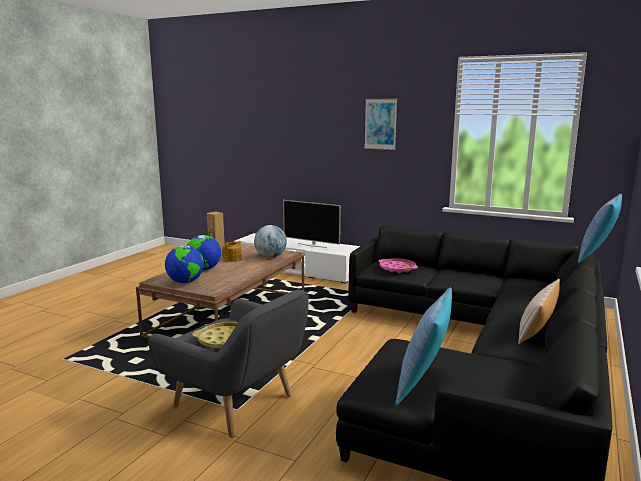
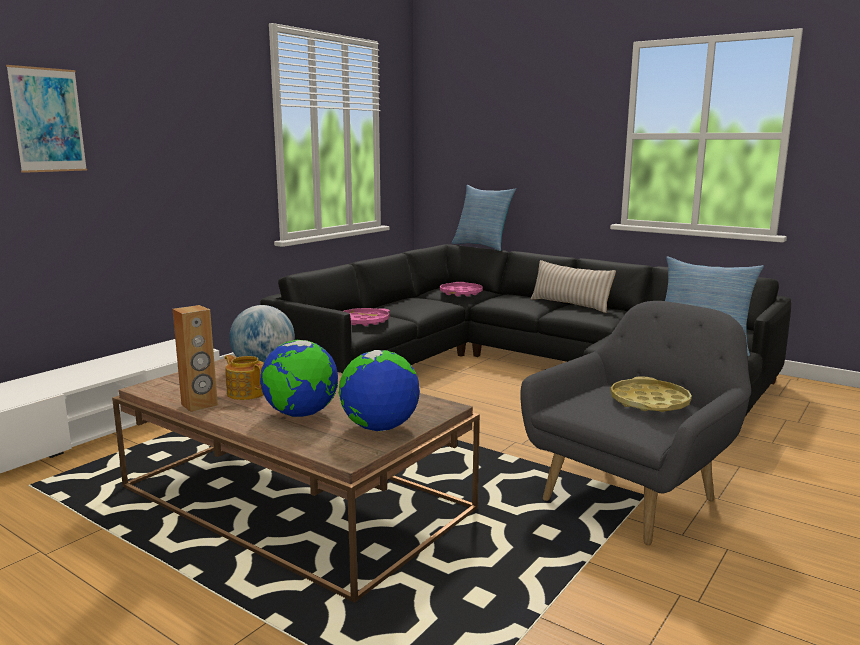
camera: 80 degrees left, 0 degrees up
(312, 245) = (122, 364): television -> none
(380, 124) = (180, 119): picture -> picture (48, 120)
(524, 287) = (461, 293): none -> pink tray

